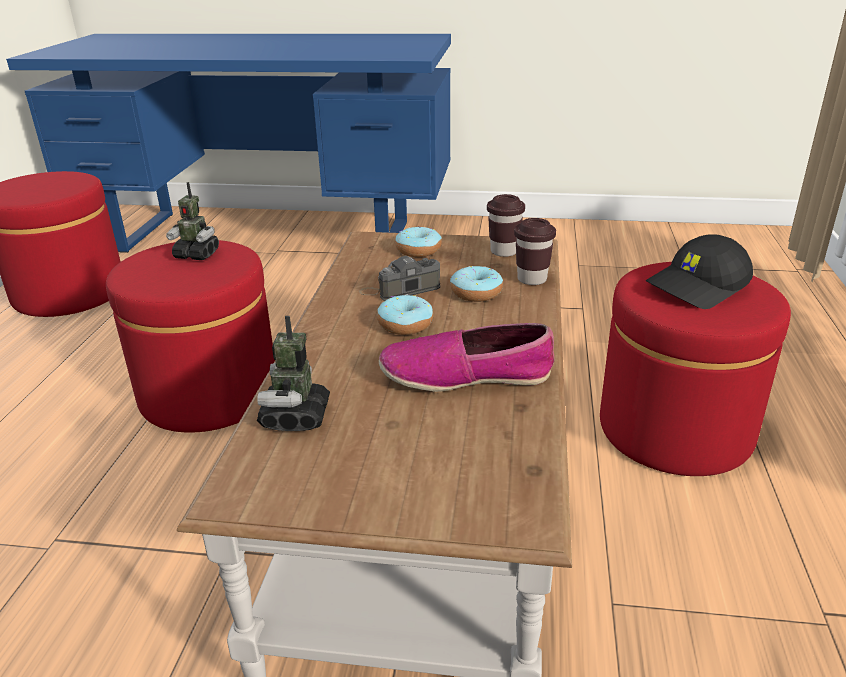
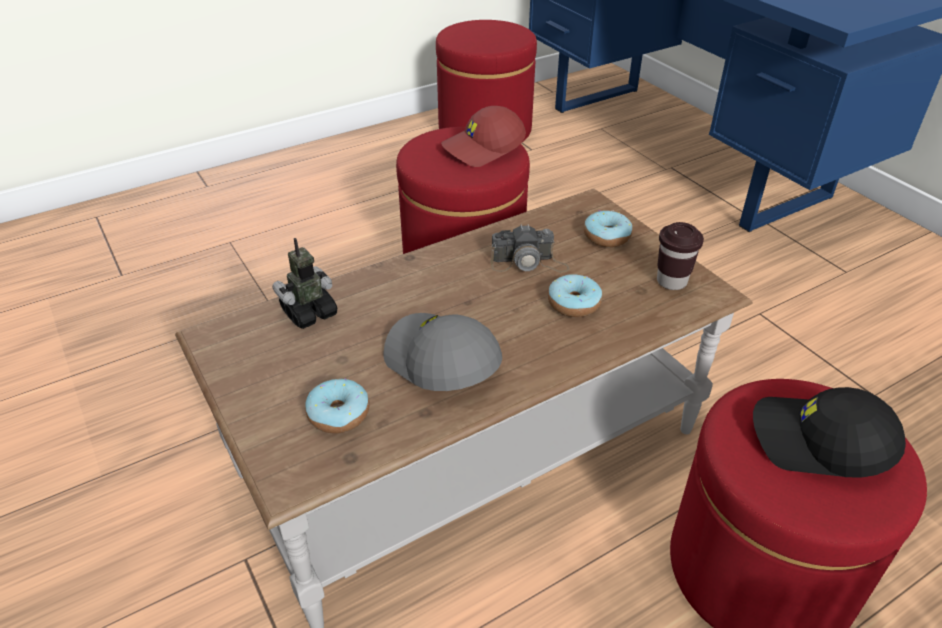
camera: 50 degrees right, 10 degrees up
(197, 254) = (483, 149): toy robot -> red cap
(400, 289) = (529, 263): camera -> camera turned 150 degrees clockwise
(405, 324) = (478, 294): donut -> donut (339, 414)
(466, 375) = (440, 362): shoe -> grey cap
(532, 279) = (640, 322): brown cup -> none

